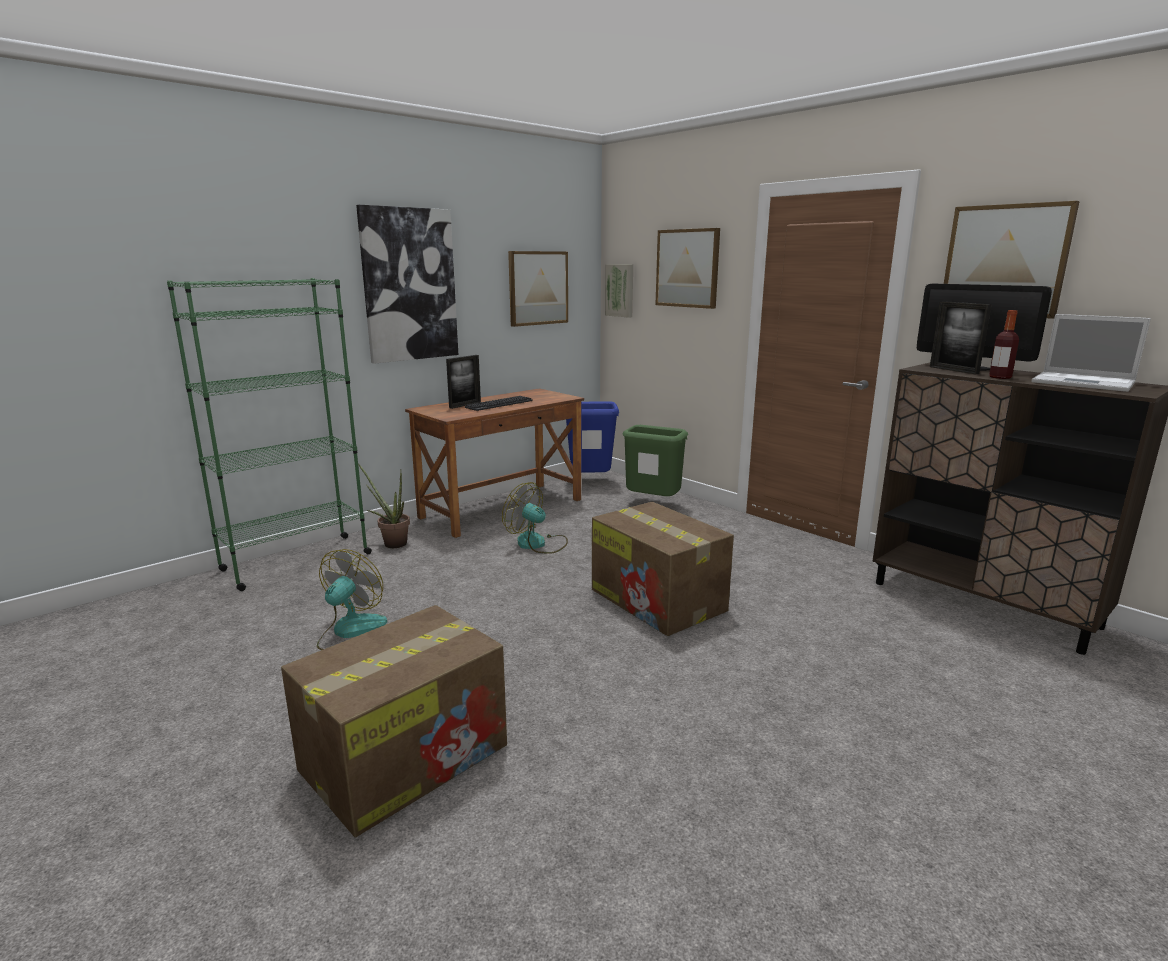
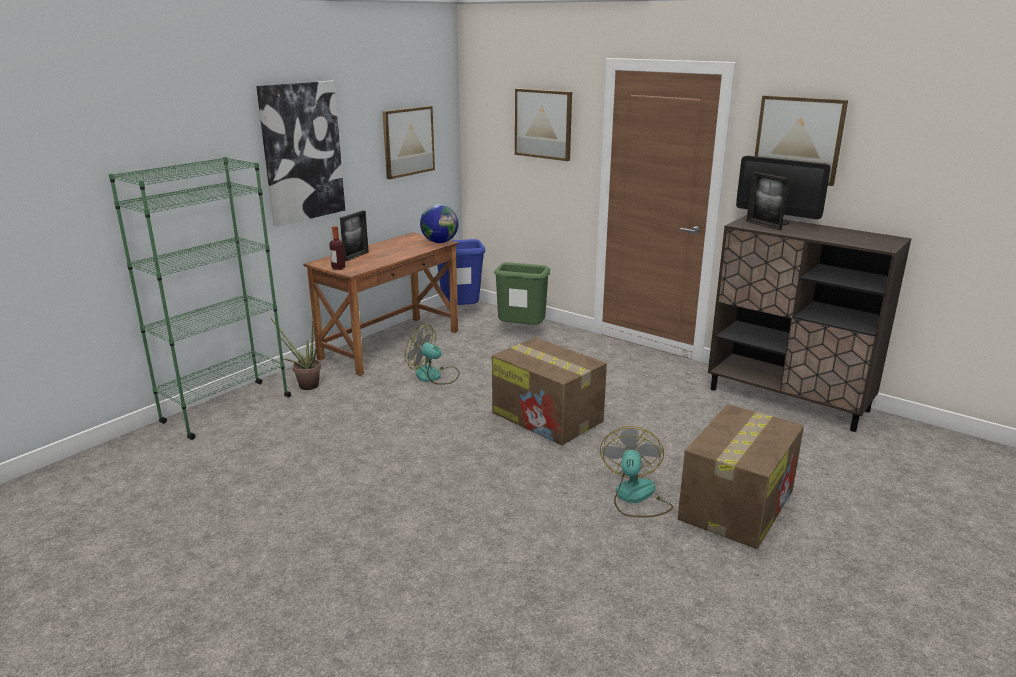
camera: 10 degrees left, 5 degrees up
(351, 633) = (309, 466): fan -> fan (635, 497)
(407, 756) = (397, 550): cardboard box -> cardboard box (737, 504)
(499, 404) = (386, 254): keyboard -> none
(563, 397) = (440, 242): none -> globe
(620, 290) = (480, 138): picture -> none
(1000, 377) = (796, 233): bottle -> bottle (338, 268)
(1085, 383) = (853, 237): laptop -> none

